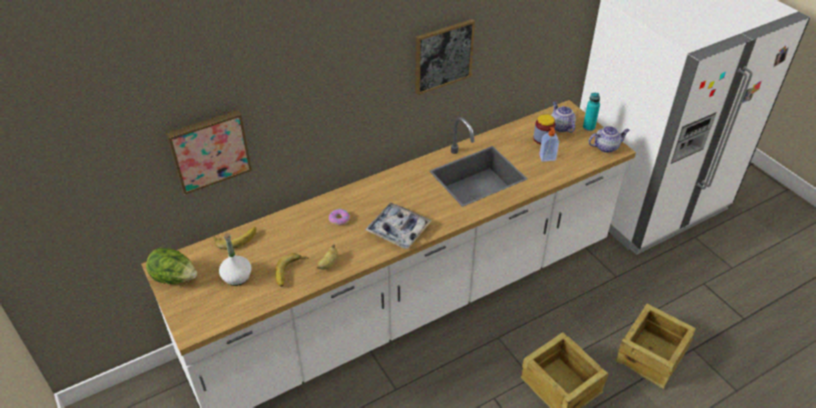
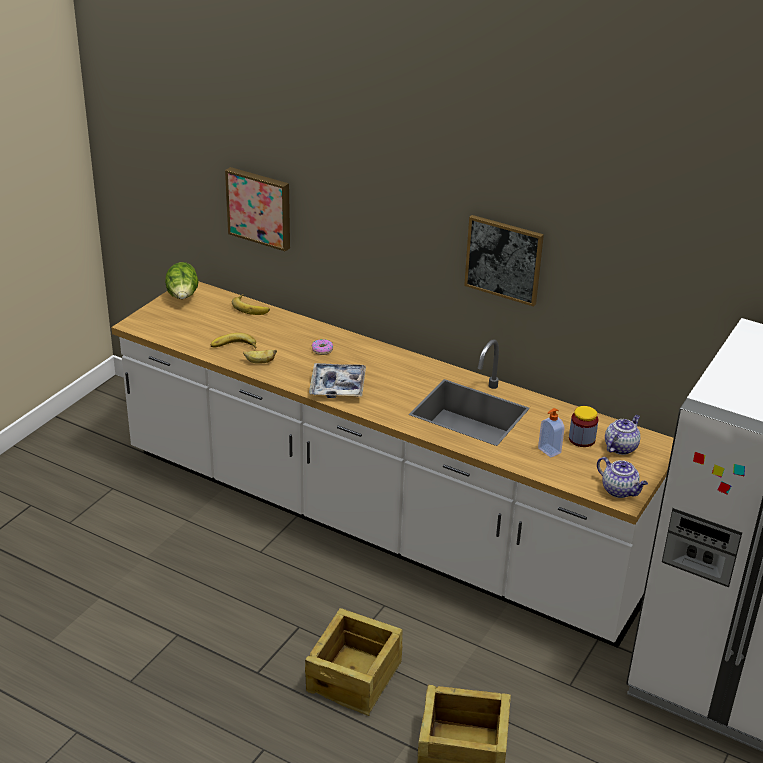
camera: 60 degrees right, 10 degrees down
(237, 277) = (207, 324): white bottle -> none
(588, 127) = (644, 469): turquoise bottle -> none

